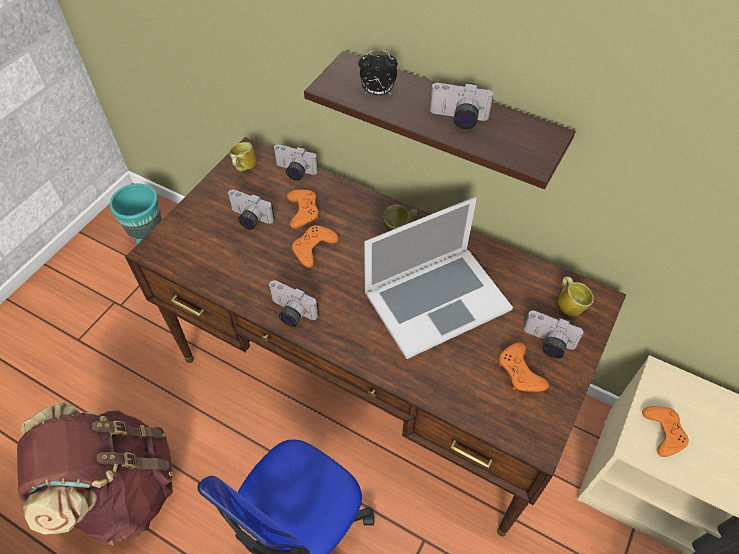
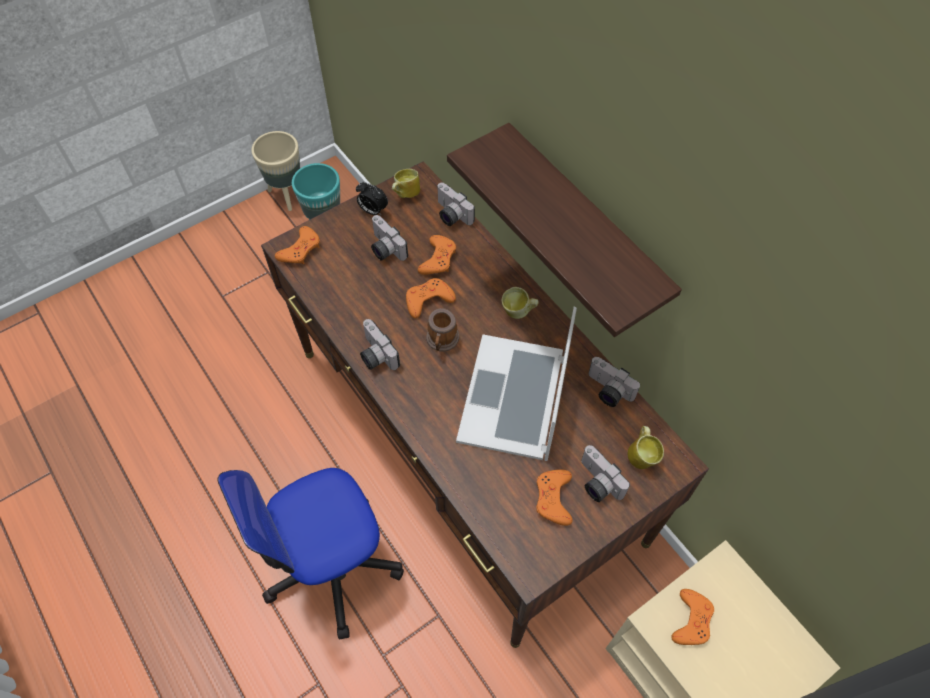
camera: 25 degrees right, 5 degrees up
(102, 229) = (287, 195): none -> beige planter
(120, 489) = (200, 448): brown backpack -> none
(167, 247) = (300, 250): none -> orange game controller
(345, 278) = (442, 341): none -> mug
(377, 93) = (512, 180): alarm clock -> alarm clock (372, 211)
(436, 300) = (515, 397): laptop -> laptop turned 105 degrees clockwise
(458, 119) = (572, 235): camera -> camera (607, 391)

